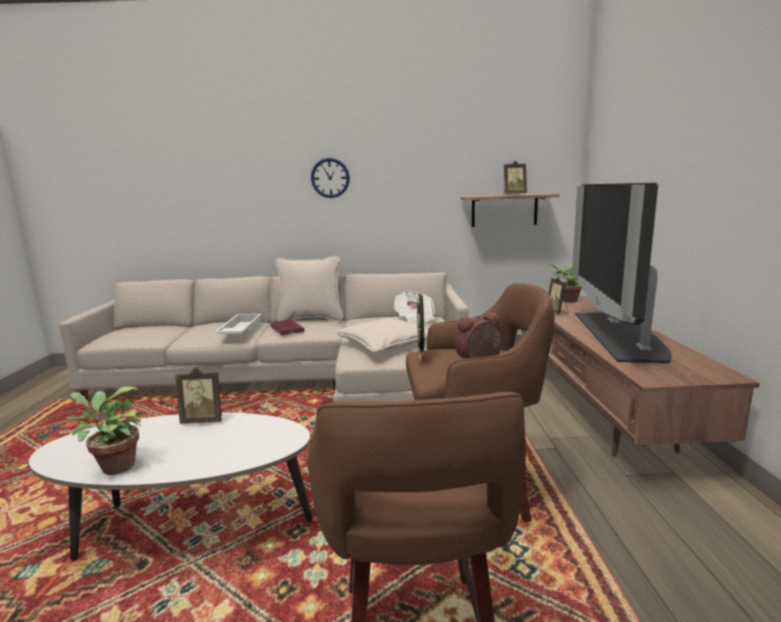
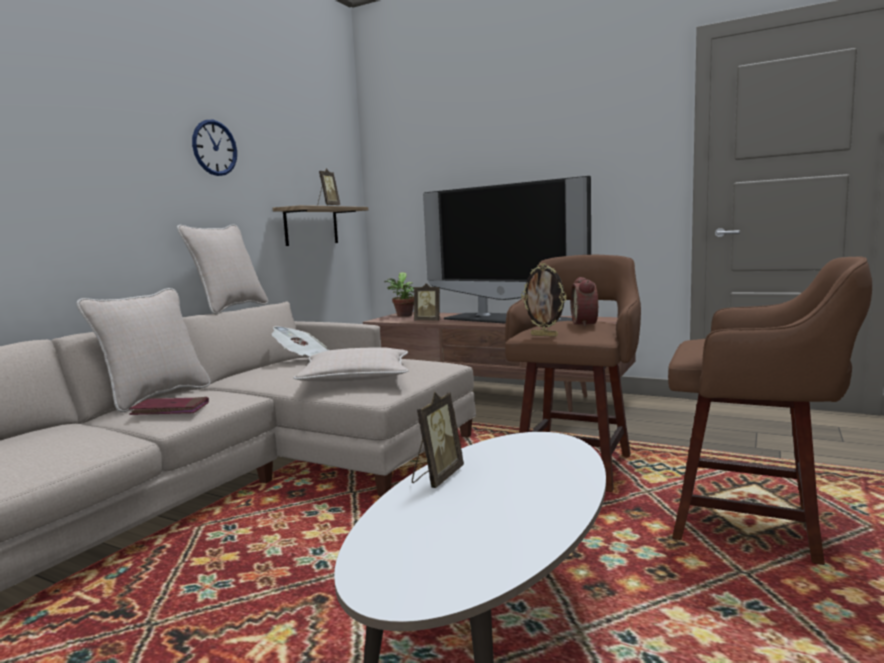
camera: 60 degrees left, 5 degrees down
(114, 467) = (526, 535): potted plant -> none
(239, 330) = (83, 435): white tray -> none
(330, 178) = (113, 166): wall clock -> wall clock (214, 148)
(399, 272) = (230, 309): none -> beige pillow

